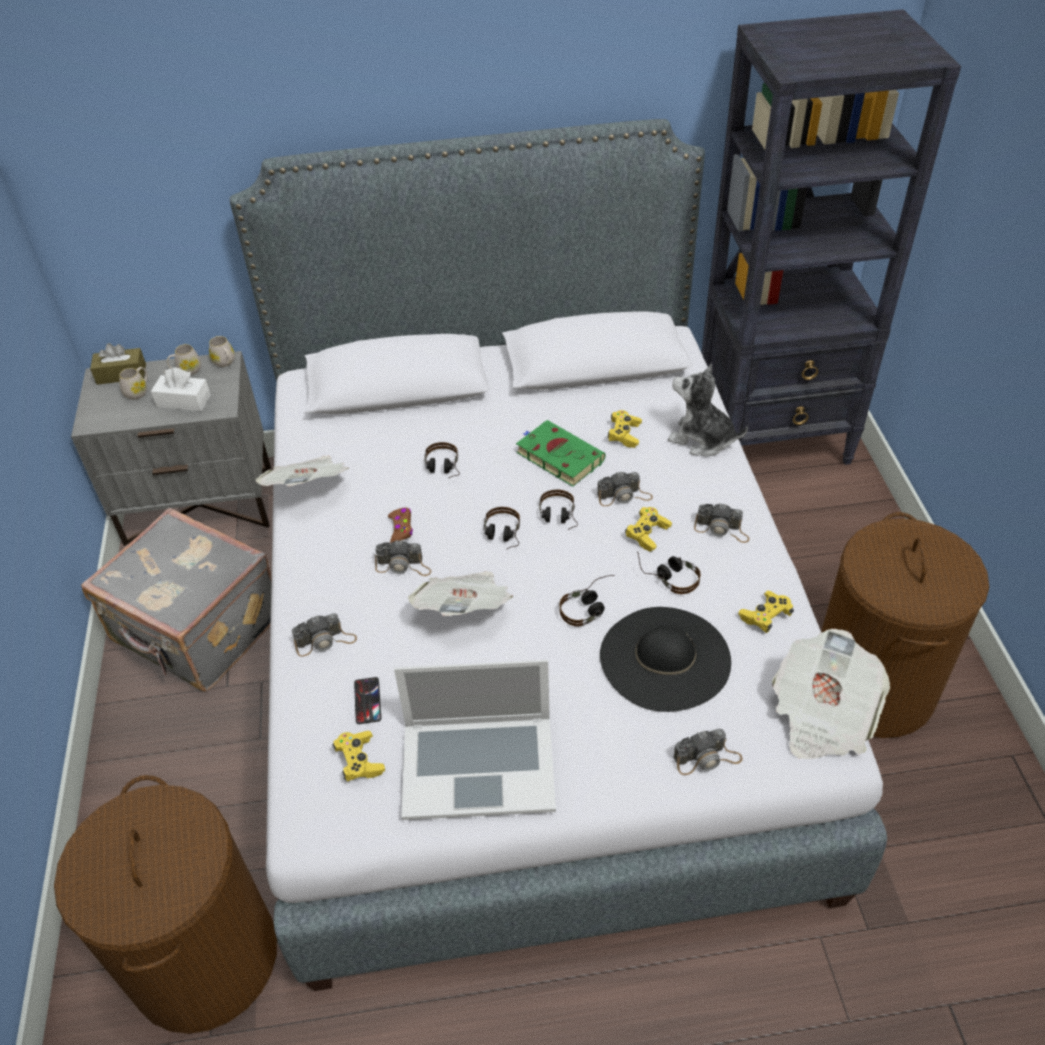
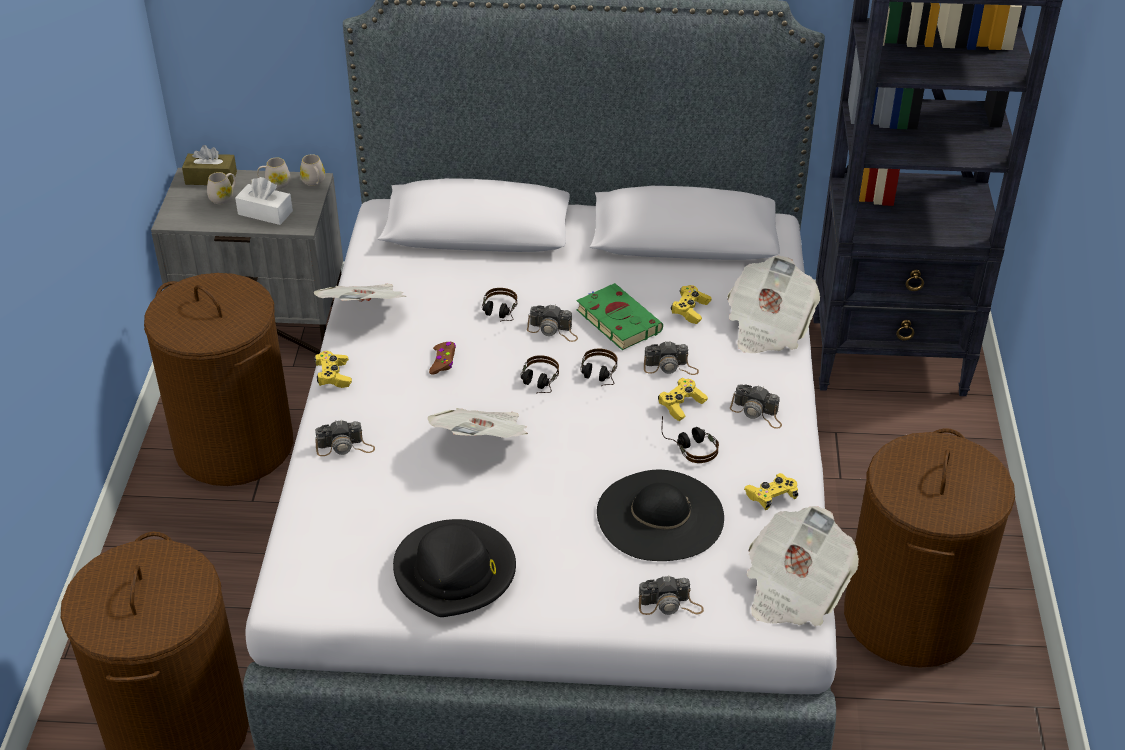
camera: 10 degrees right, 5 degrees down
(197, 631) = (235, 445): grey suitcase -> brown laundry basket
(359, 761) = (349, 550): yellow game controller -> yellow game controller (333, 376)
(367, 701) = (370, 502): phone -> none
(403, 566) = (436, 394): camera -> camera (553, 330)
(478, 765) = (455, 572): laptop -> black hat
(590, 606) = (603, 459): headphones -> none
(702, 439) = (768, 327): plush toy -> newspaper

